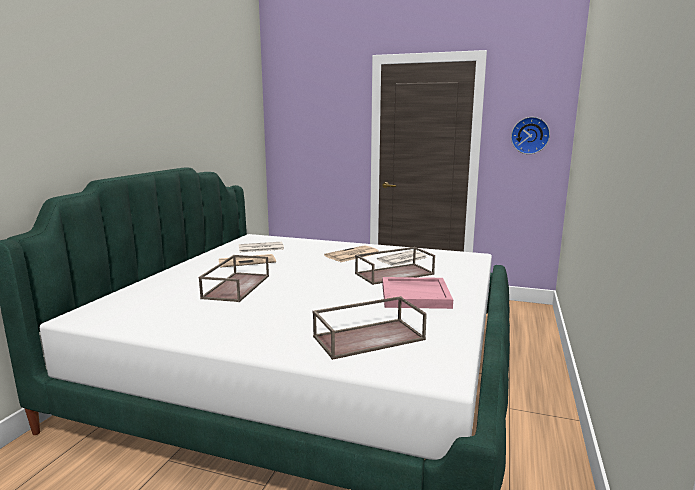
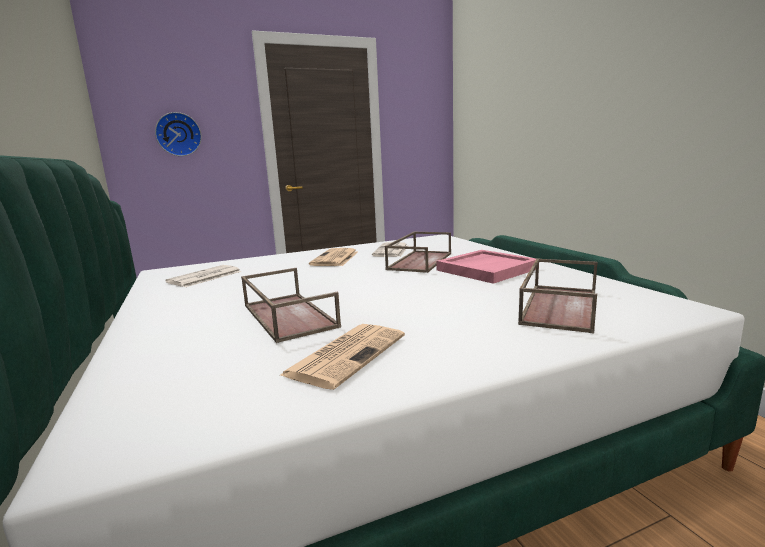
camera: 40 degrees left, 0 degrees up
(247, 261) = (226, 291): newspaper -> newspaper (347, 354)
(530, 135) = (421, 125): wall clock -> wall clock (178, 134)

